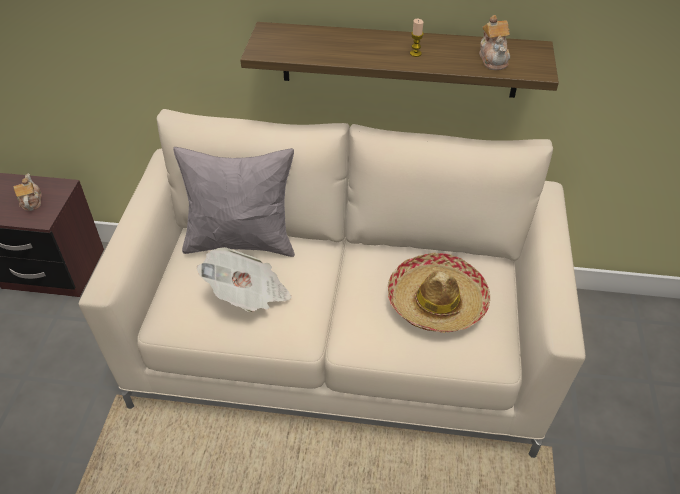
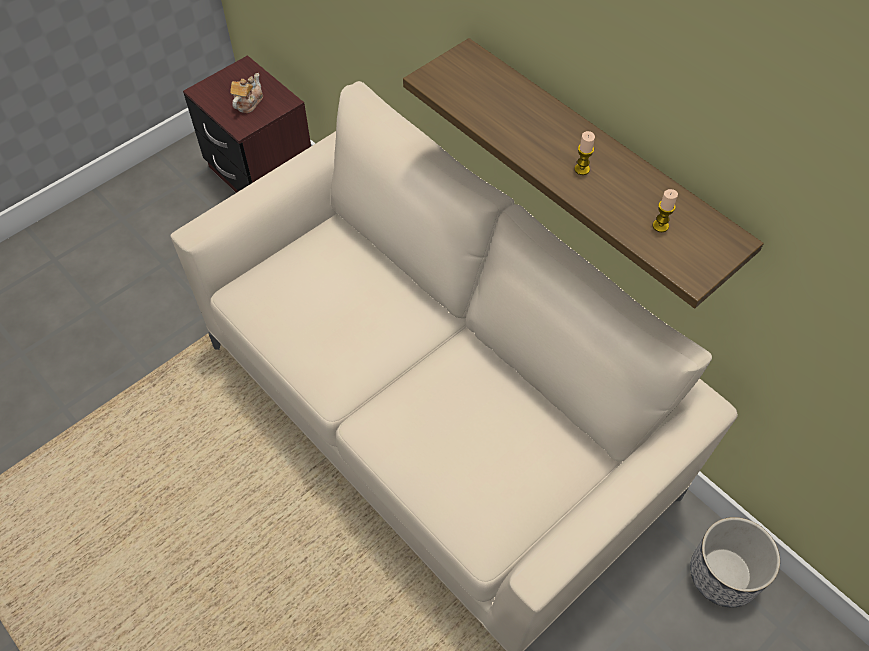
camera: 40 degrees right, 10 degrees up
(241, 242) = (369, 258): grey pillow -> none
(248, 295) = (324, 317): newspaper -> none
(437, 302) = (483, 446): hat -> none
(493, 59) = (660, 226): teapot -> candle
(585, 314) = (724, 574): none -> planter

